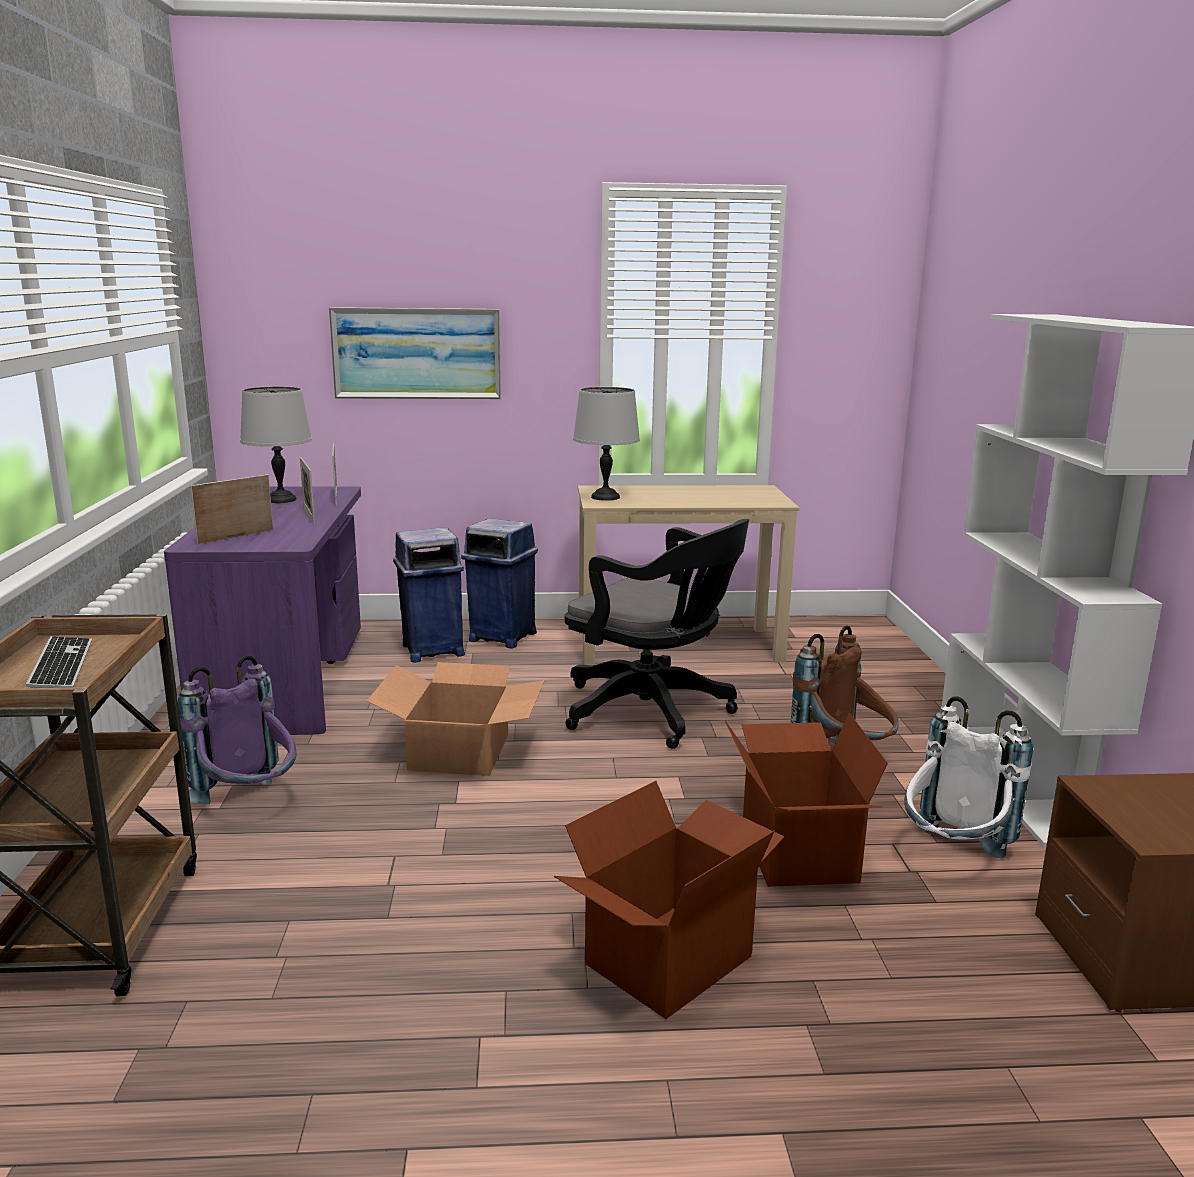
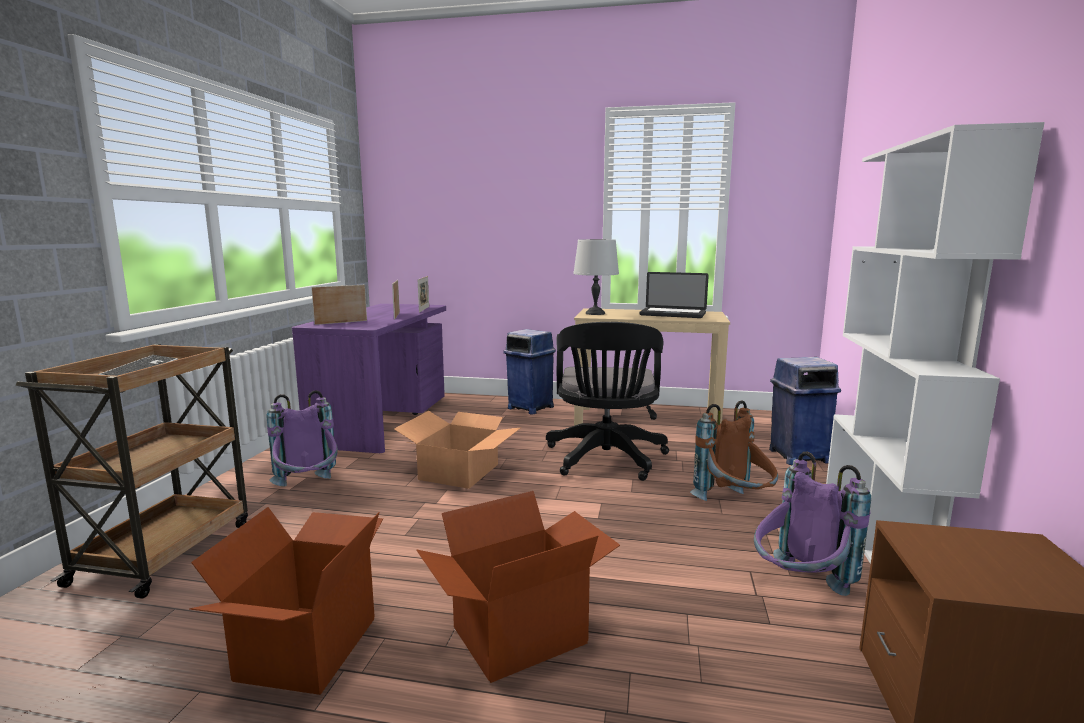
camera: 15 degrees right, 5 degrees down
(281, 499) = (391, 309): grey table lamp -> none
(417, 353) = (486, 222): picture -> none
(431, 650) = (480, 412): blue trash can -> blue trash can (797, 456)
(653, 713) = (606, 460): black office chair -> black office chair turned 45 degrees clockwise
(713, 494) = (672, 314): none -> laptop
(795, 853) = (664, 568): cardboard box -> cardboard box (306, 647)
(952, 857) = (798, 589): white backpack -> purple backpack

